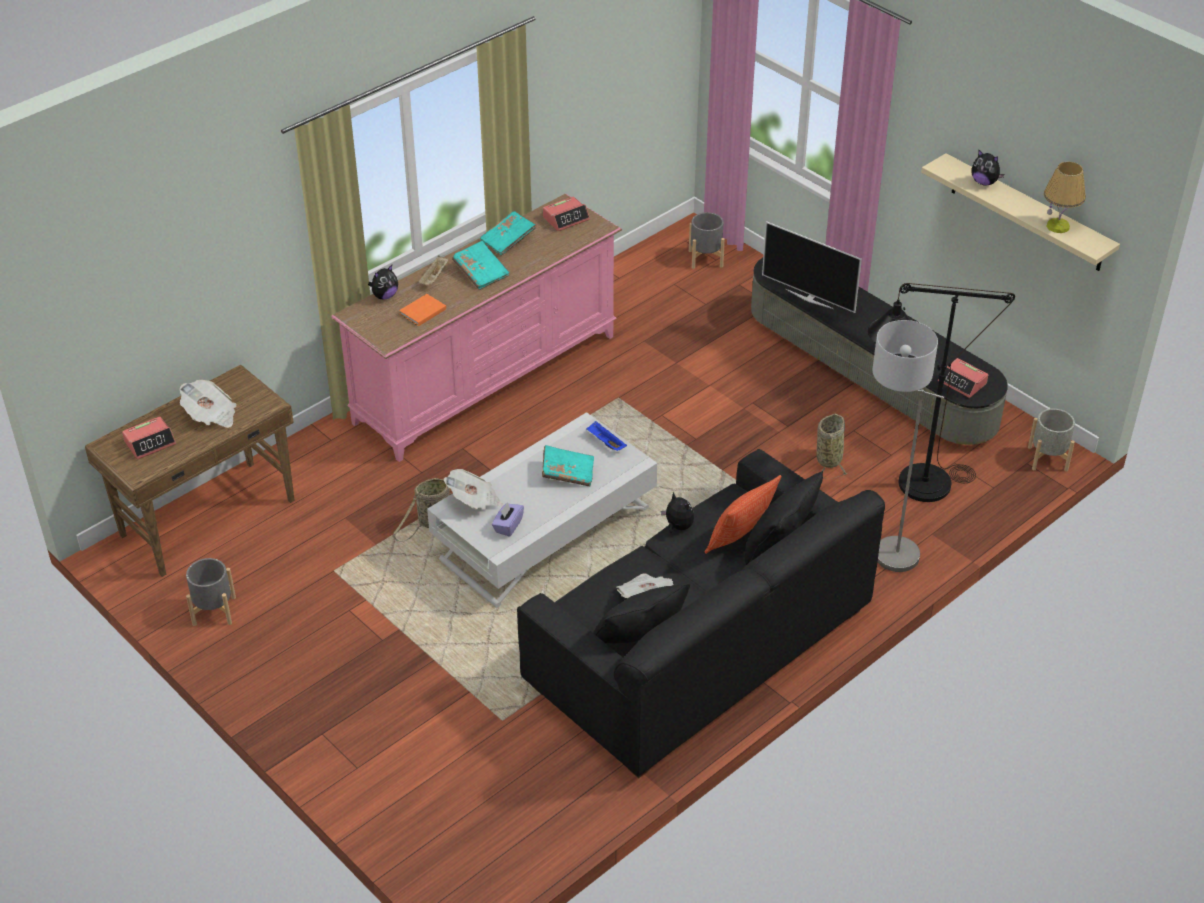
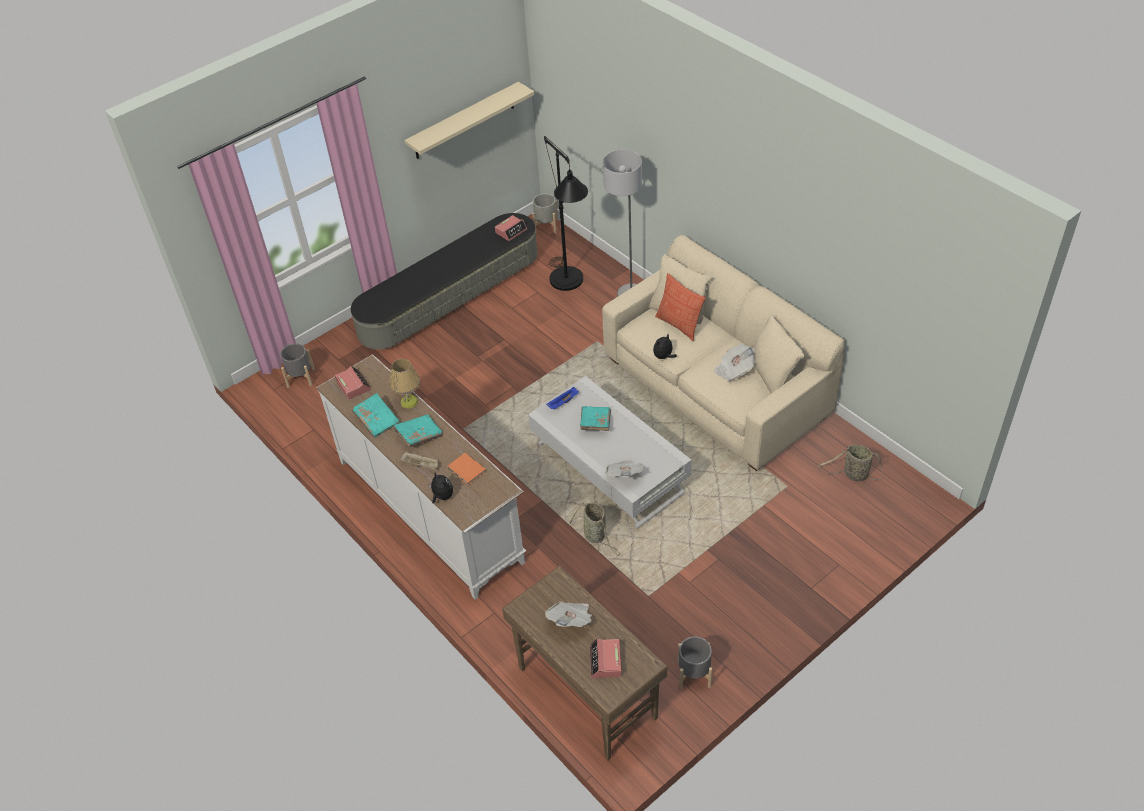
camera: 85 degrees left, 5 degrees up
(150, 442) = (605, 662): alarm clock -> alarm clock turned 150 degrees counterclockwise
(487, 380) = (430, 510): pink cabinet -> white cabinet
(508, 526) = (651, 454): purple tissue box -> none
(697, 648) = (715, 389): black sofa -> beige sofa
(809, 298) = (410, 296): television -> none
(829, 458) = (538, 320): basket -> basket (853, 474)
(984, 182) = (443, 126): plush toy -> none
(1058, 226) = (497, 101): table lamp -> table lamp (409, 402)

